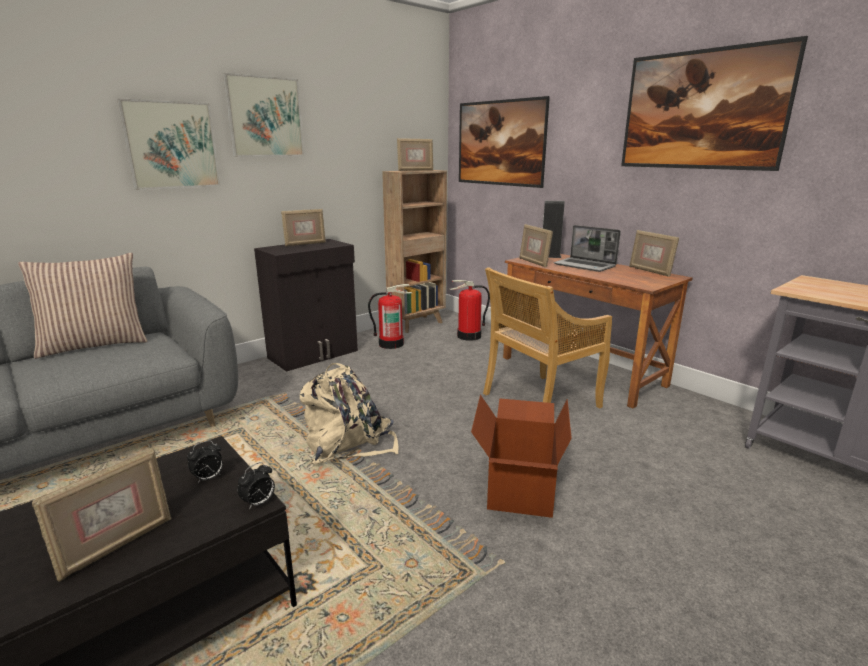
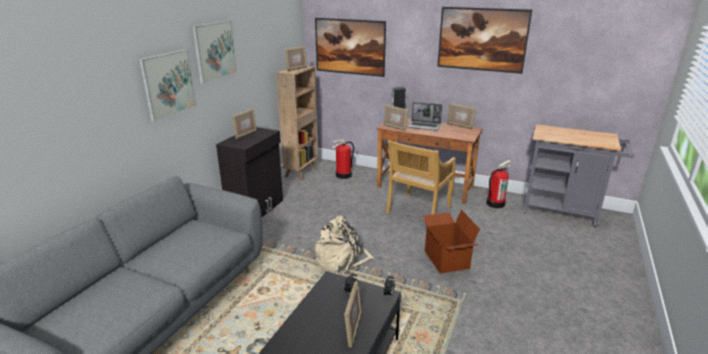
camera: 25 degrees left, 5 degrees up
(95, 344) = (167, 238): pillow -> none
(391, 344) = (300, 190): fire extinguisher -> fire extinguisher (495, 203)

